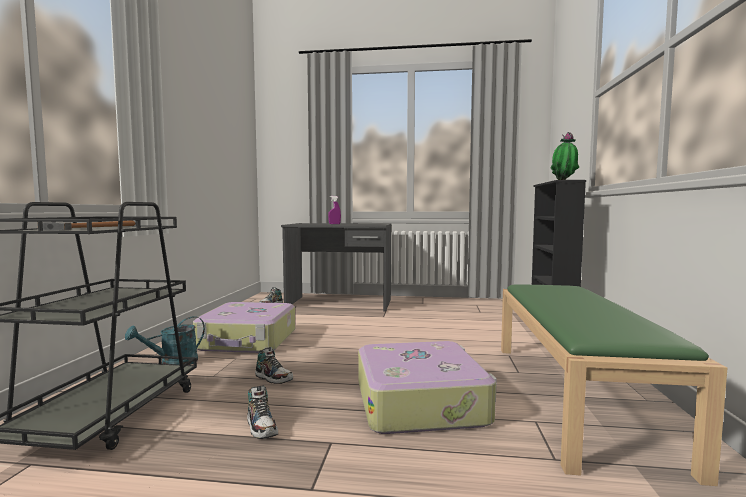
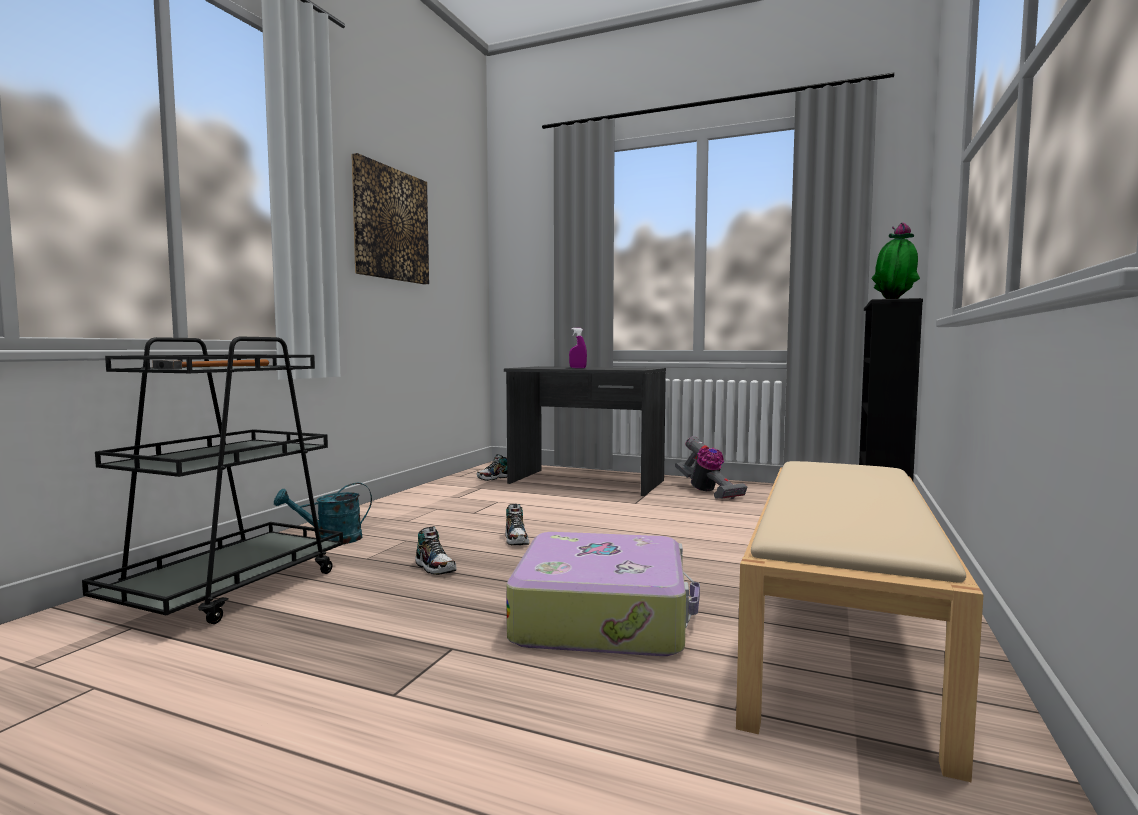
camera: 15 degrees right, 0 degrees up
(195, 115) = (390, 224): none -> picture
(248, 340) = (435, 520): suitcase -> none
(261, 427) = (383, 621): shoe -> shoe (516, 540)
(424, 305) = (707, 491): none -> vacuum cleaner
(575, 397) = (843, 635): green bench -> beige bench

